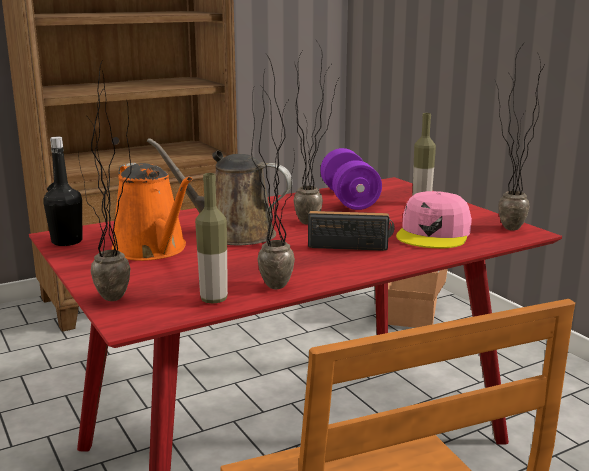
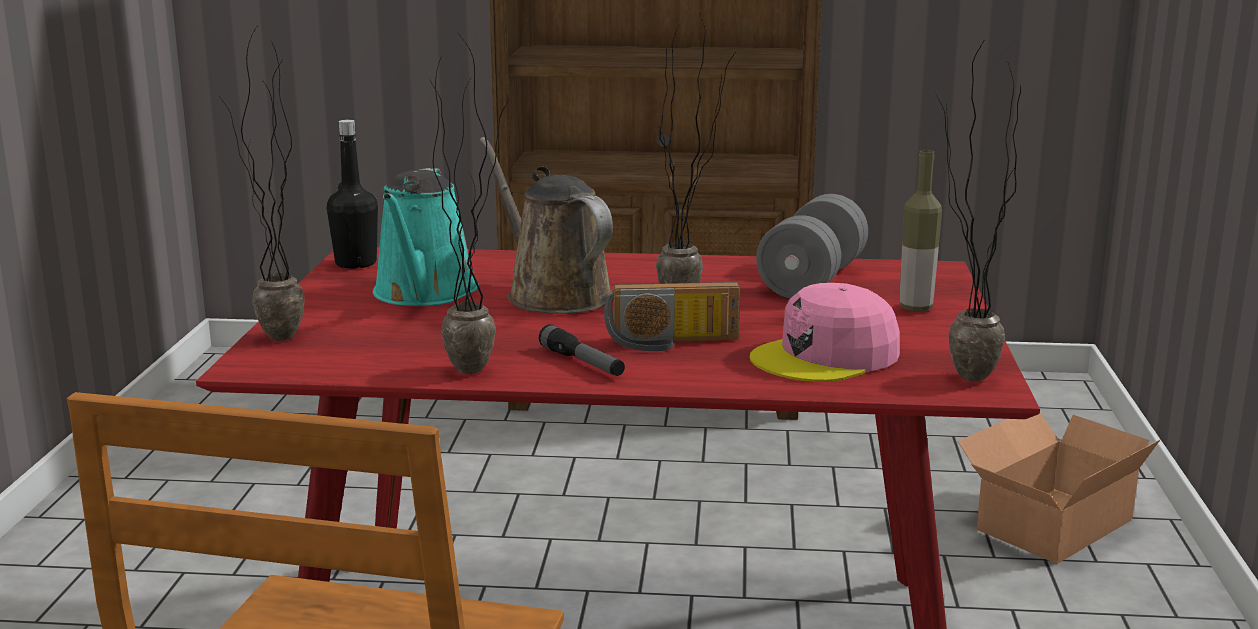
camera: 35 degrees right, 0 degrees up
(153, 250) = (424, 294): orange watering can -> turquoise watering can
(214, 299) = (374, 366): bottle -> none
(328, 266) = (582, 363): none -> flashlight
(349, 199) = (812, 280): purple dumbbell -> grey dumbbell
(351, 245) = (672, 343): radio -> radio turned 135 degrees clockwise

